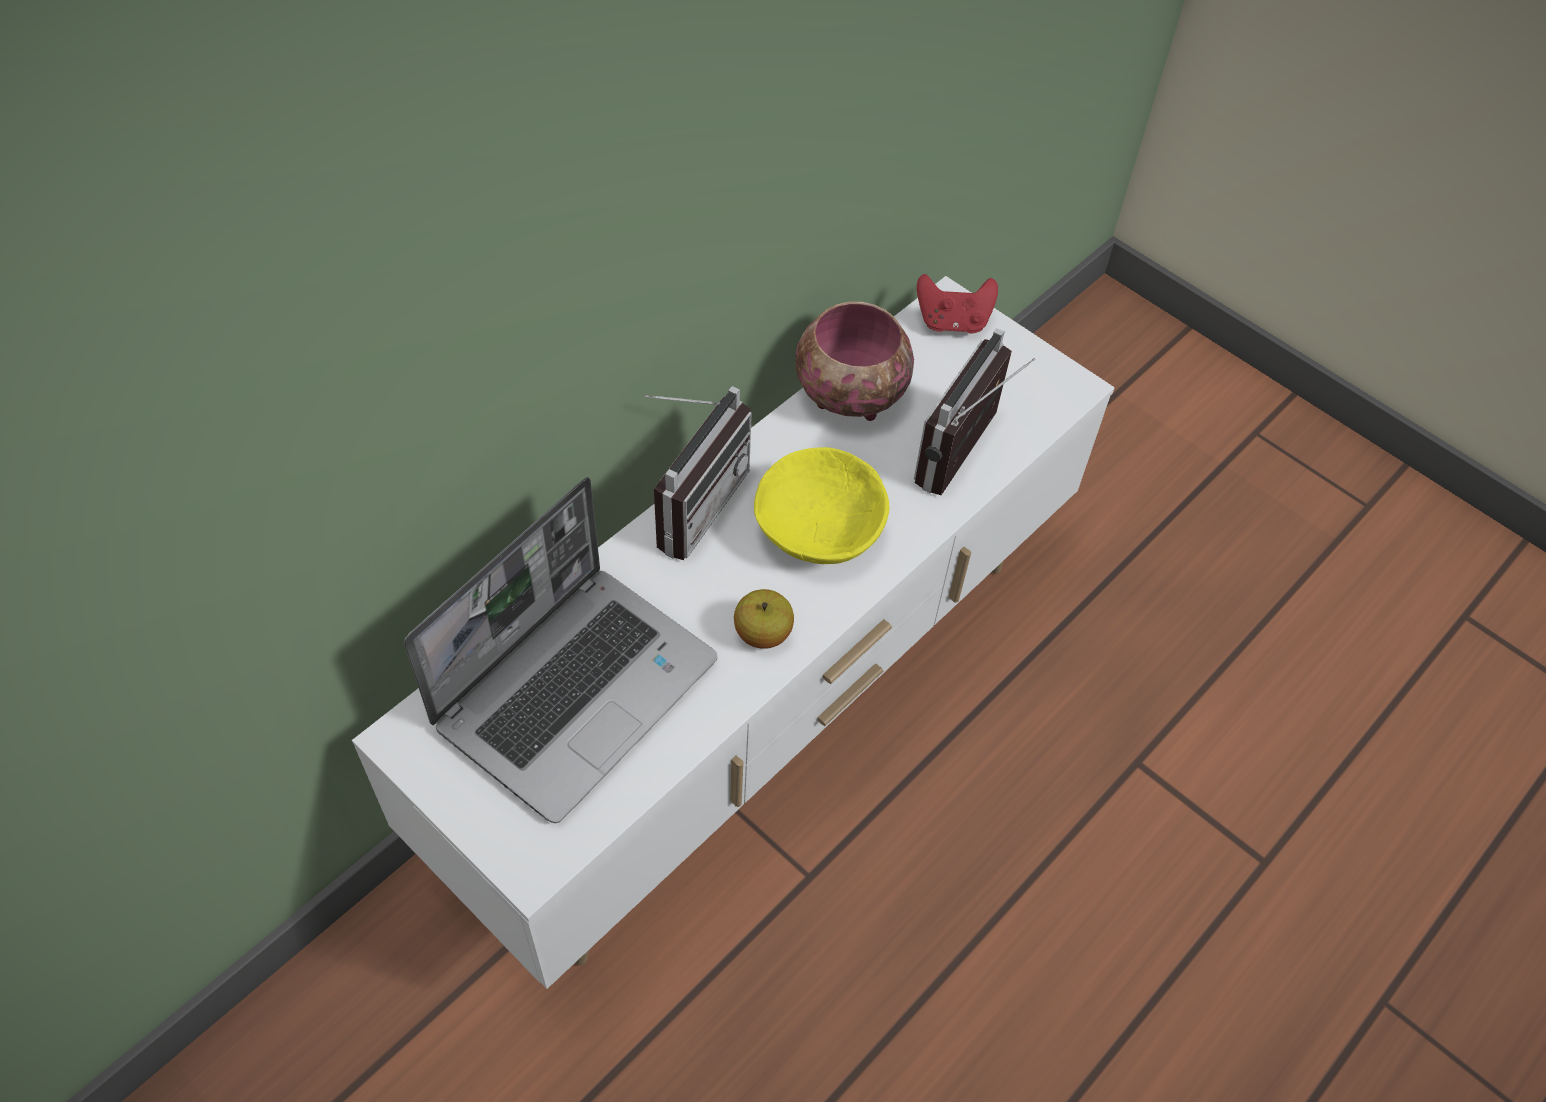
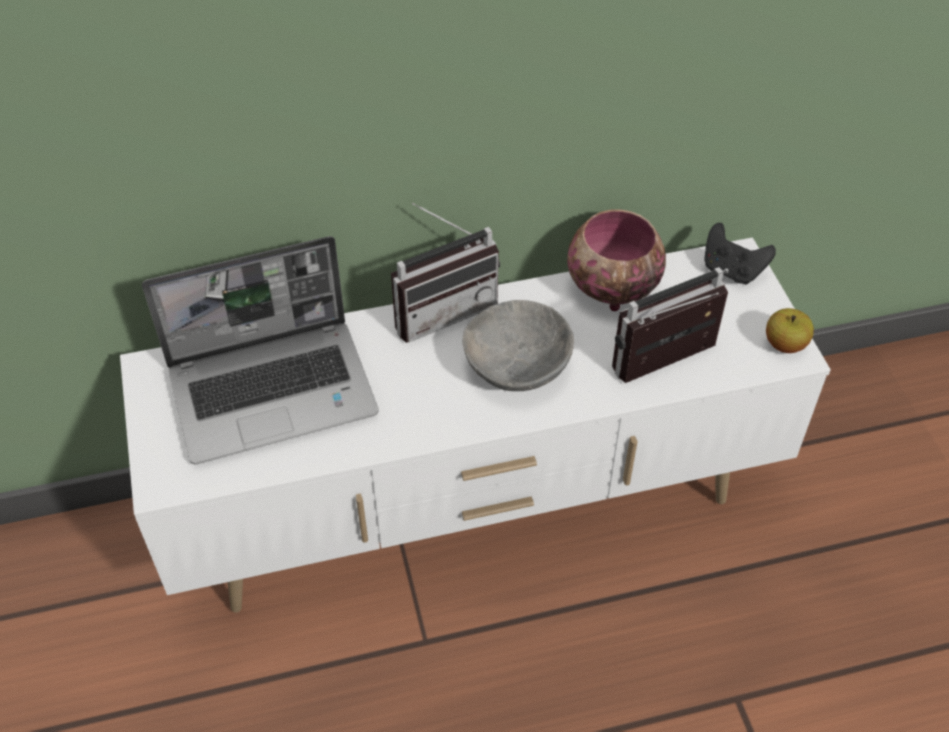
camera: 35 degrees right, 5 degrees down
(763, 633) = (423, 415): apple -> apple (785, 344)
(819, 528) = (518, 365): yellow bowl -> grey bowl
(952, 322) = (732, 270): red game controller -> black game controller

